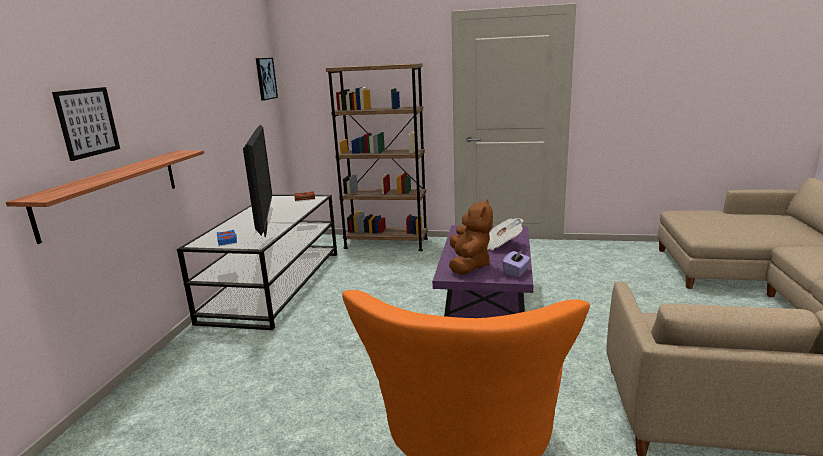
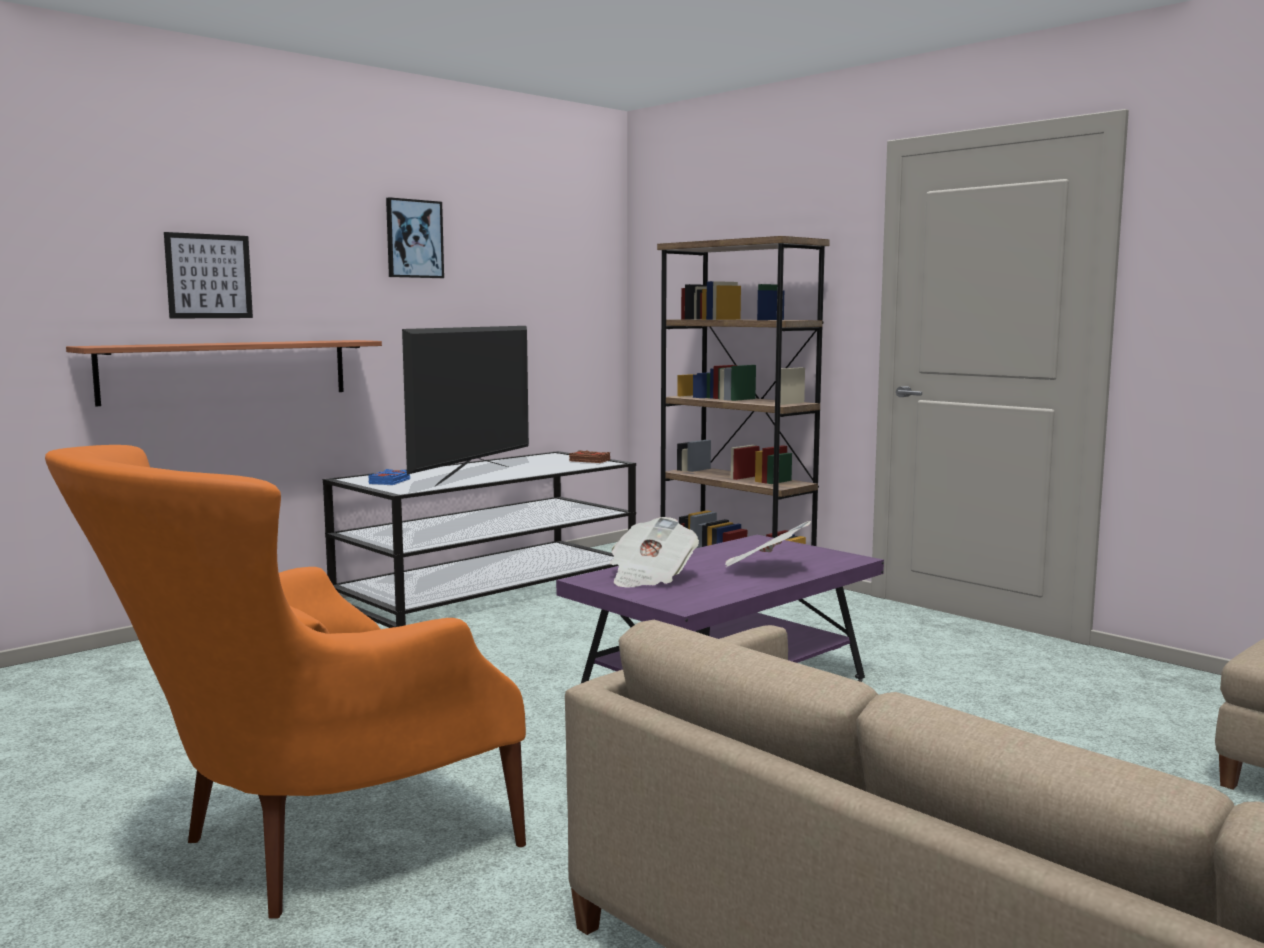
camera: 35 degrees right, 10 degrees down
(265, 78) = (596, 264): picture -> picture (414, 239)
(469, 265) = (650, 577): brown plush toy -> newspaper
(516, 272) = (698, 599): purple tissue box -> none

